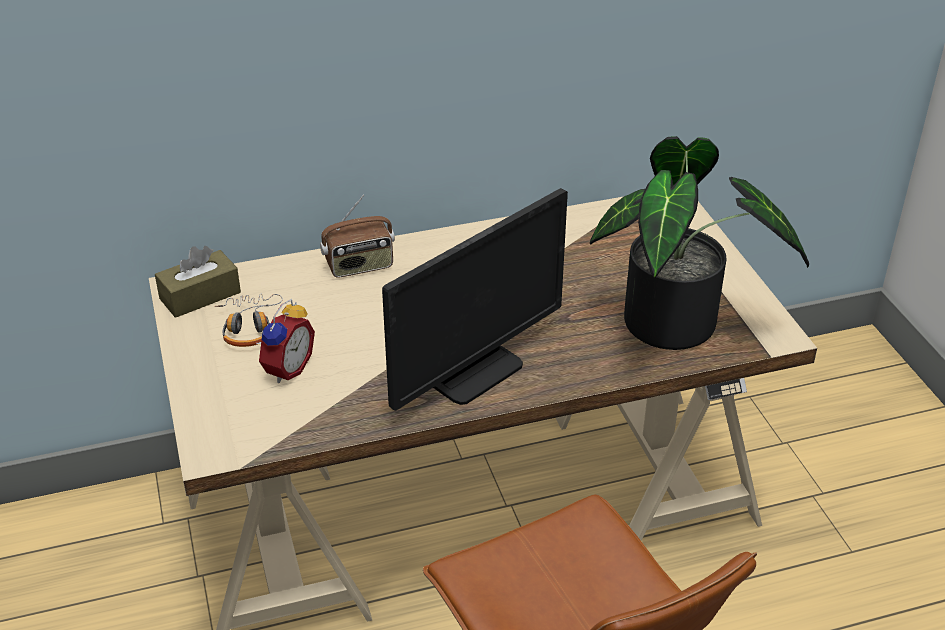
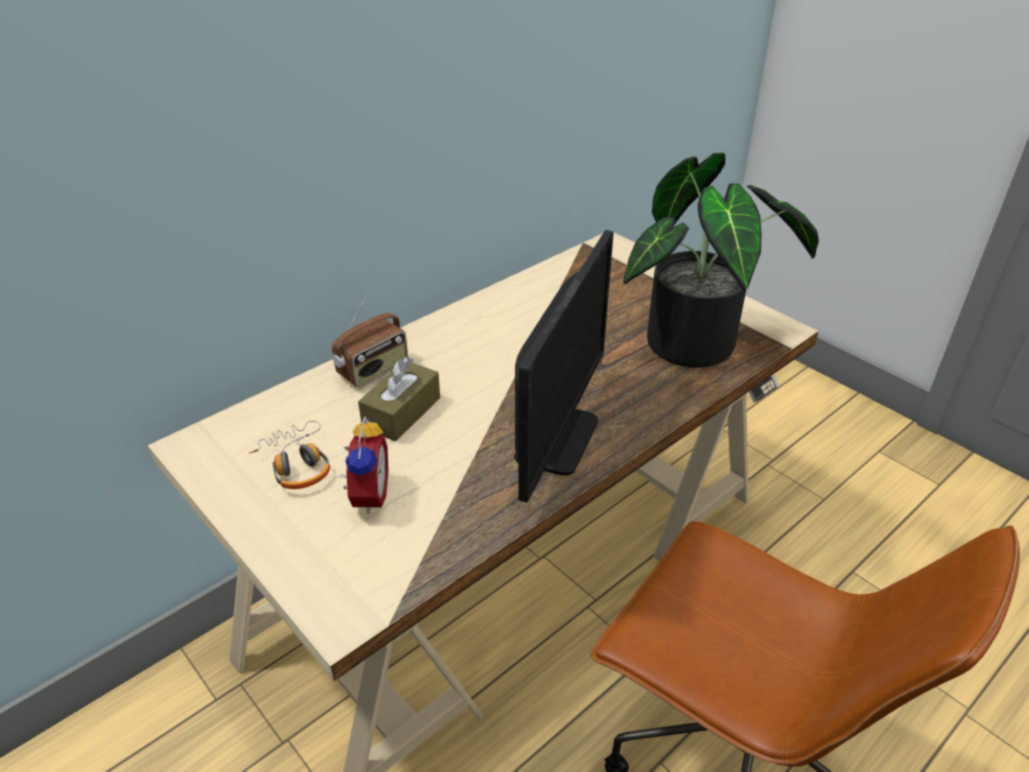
camera: 25 degrees left, 0 degrees up
(200, 295) = (220, 447): brown tissue box -> brown tissue box (401, 412)

